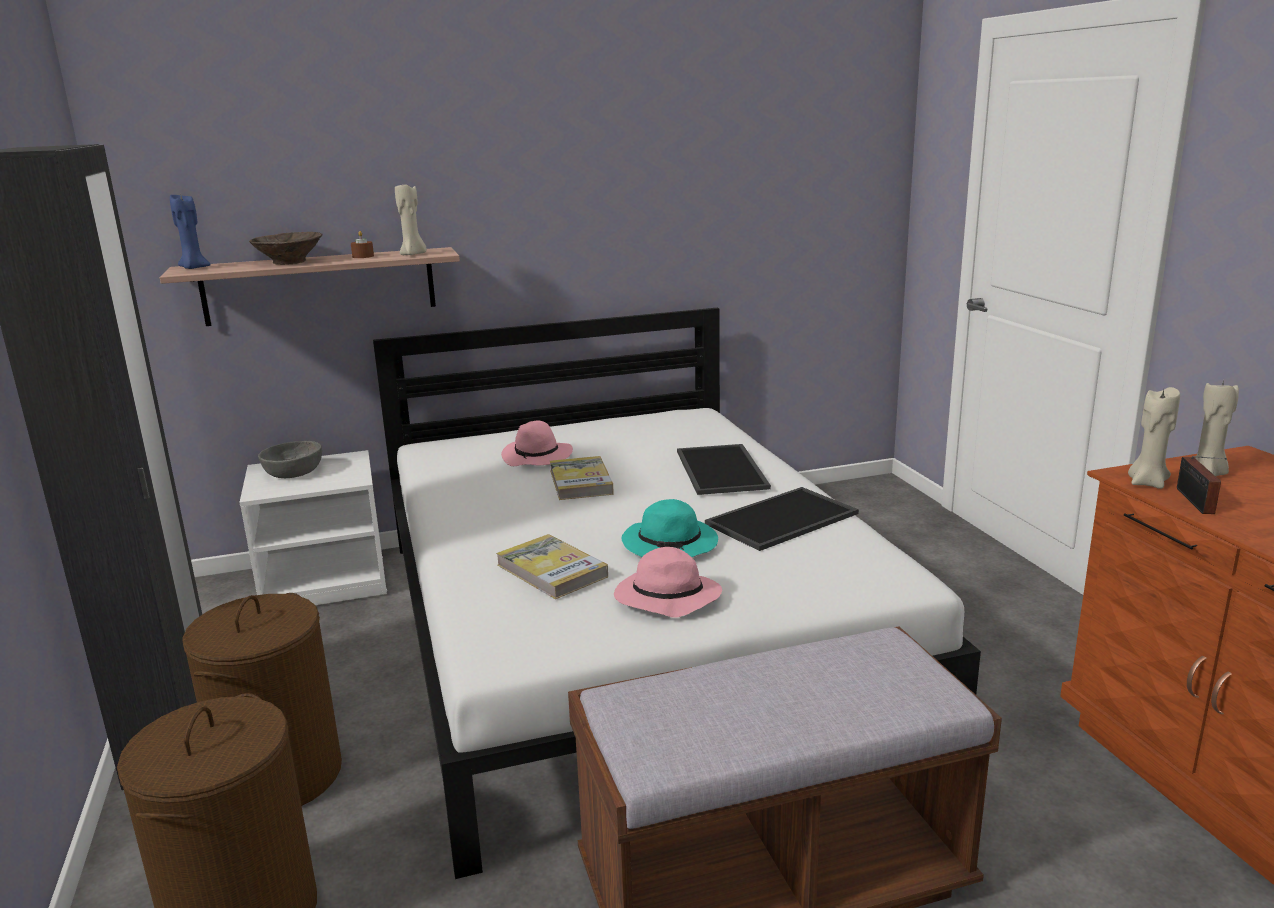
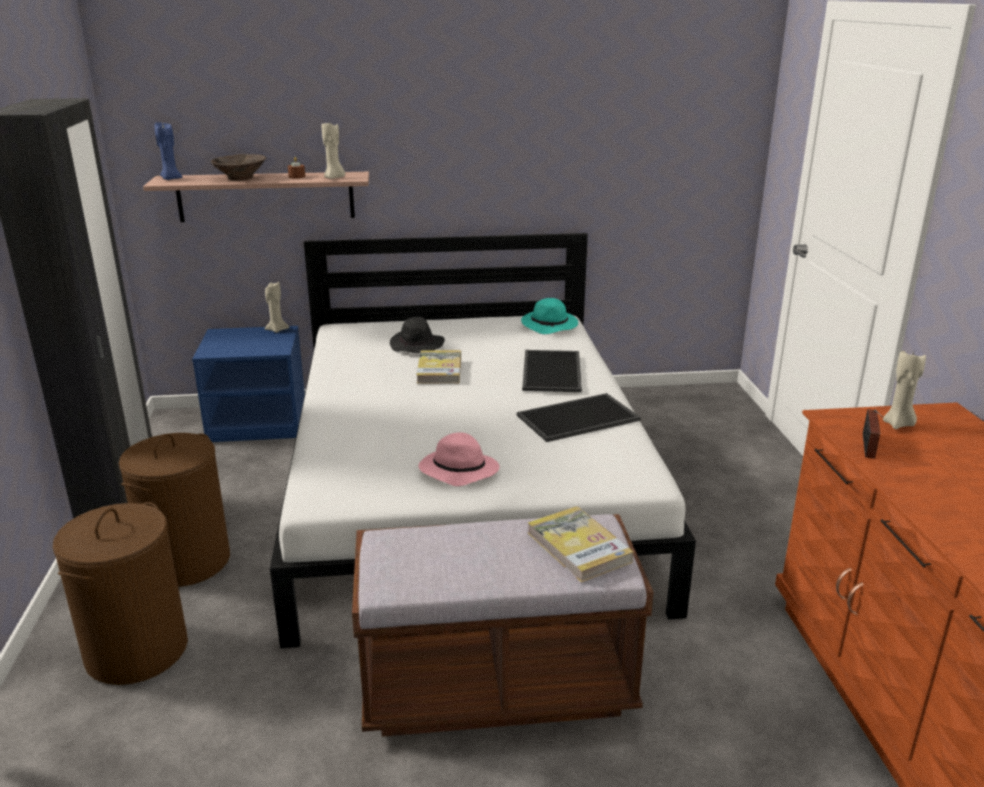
camera: 10 degrees right, 5 degrees up
(293, 473) = (237, 339): grey bowl -> none
(326, 581) = (259, 423): white nightstand -> blue nightstand
(537, 457) = (417, 346): pink hat -> black hat
(552, 571) = (385, 439): book -> book (578, 547)
(671, 545) = (483, 429): turquoise hat -> turquoise hat (550, 325)
(1147, 483) = (842, 426): beige candle -> beige candle (277, 330)

